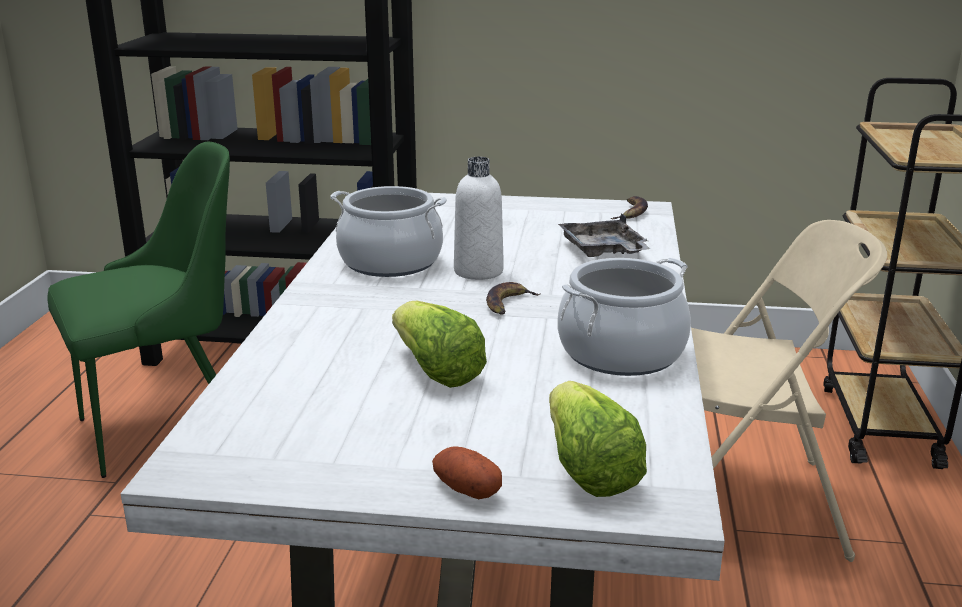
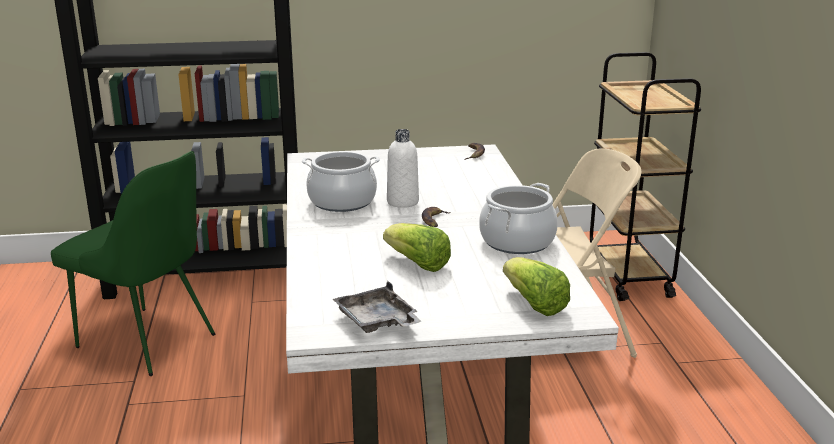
camera: 15 degrees left, 0 degrees up
(164, 428) = (148, 340): green chair -> green chair turned 75 degrees clockwise
(466, 489) = (477, 322): potato -> none
(603, 251) = (471, 181): grey tray -> grey tray (377, 321)

